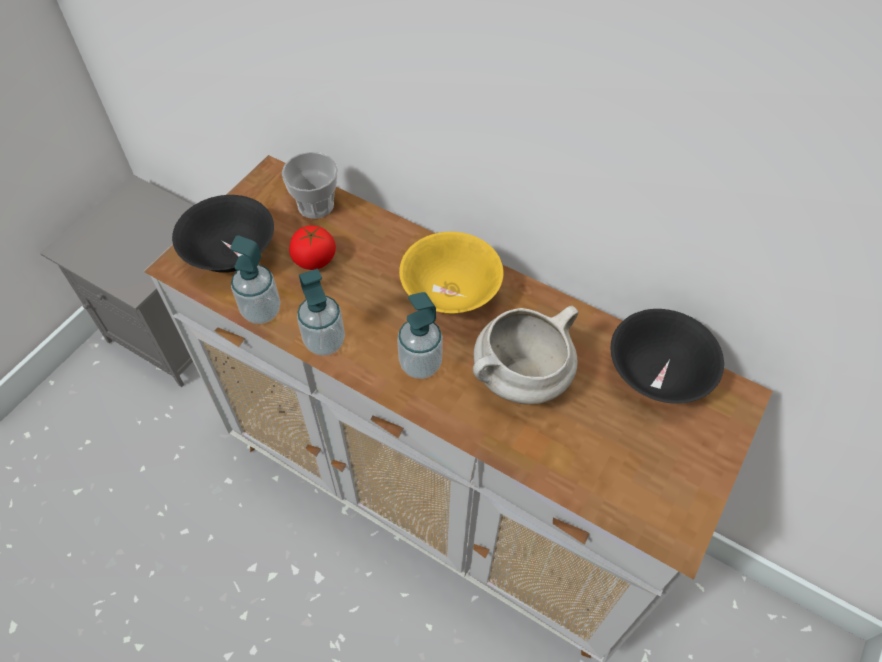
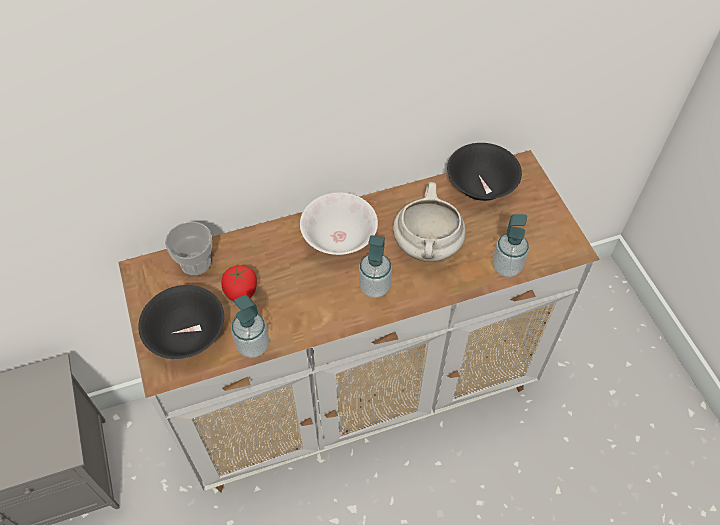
camera: 50 degrees left, 0 degrees up
(324, 342) = (311, 325): soap dispenser -> soap dispenser (506, 267)
(450, 293) = (339, 239): yellow bowl -> white bowl

